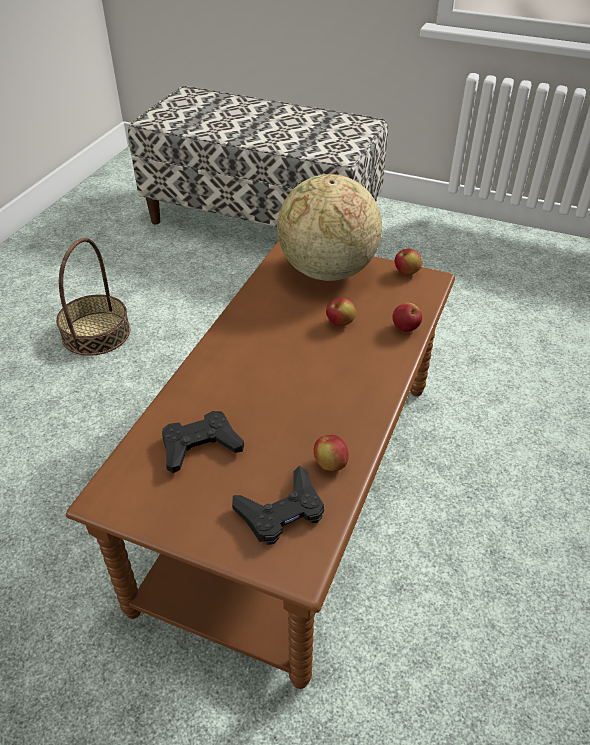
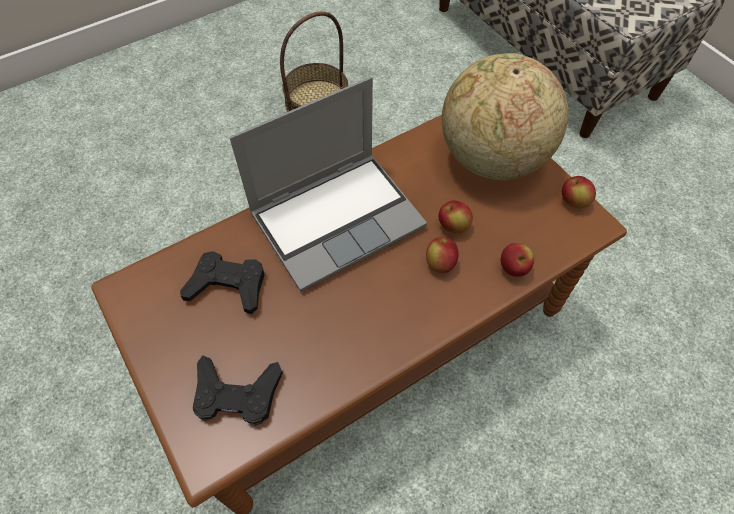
camera: 35 degrees right, 15 degrees up
(248, 358) = (338, 218): none -> laptop
(330, 464) = (315, 374): apple -> apple (440, 263)

